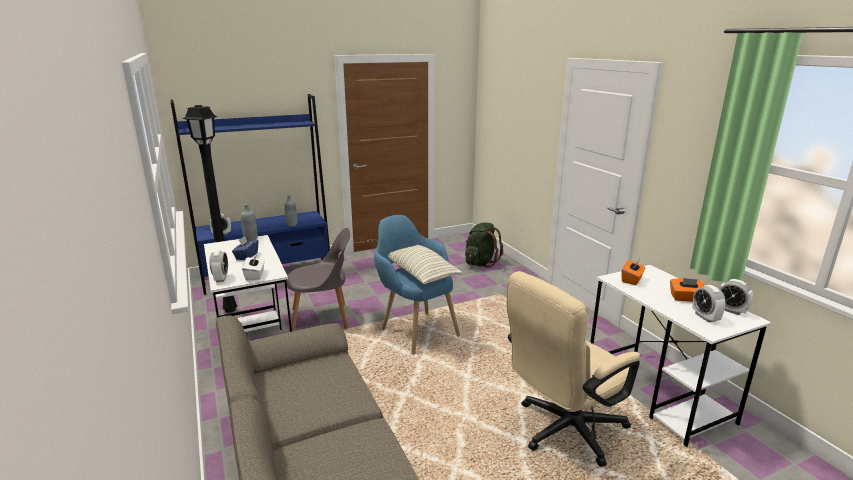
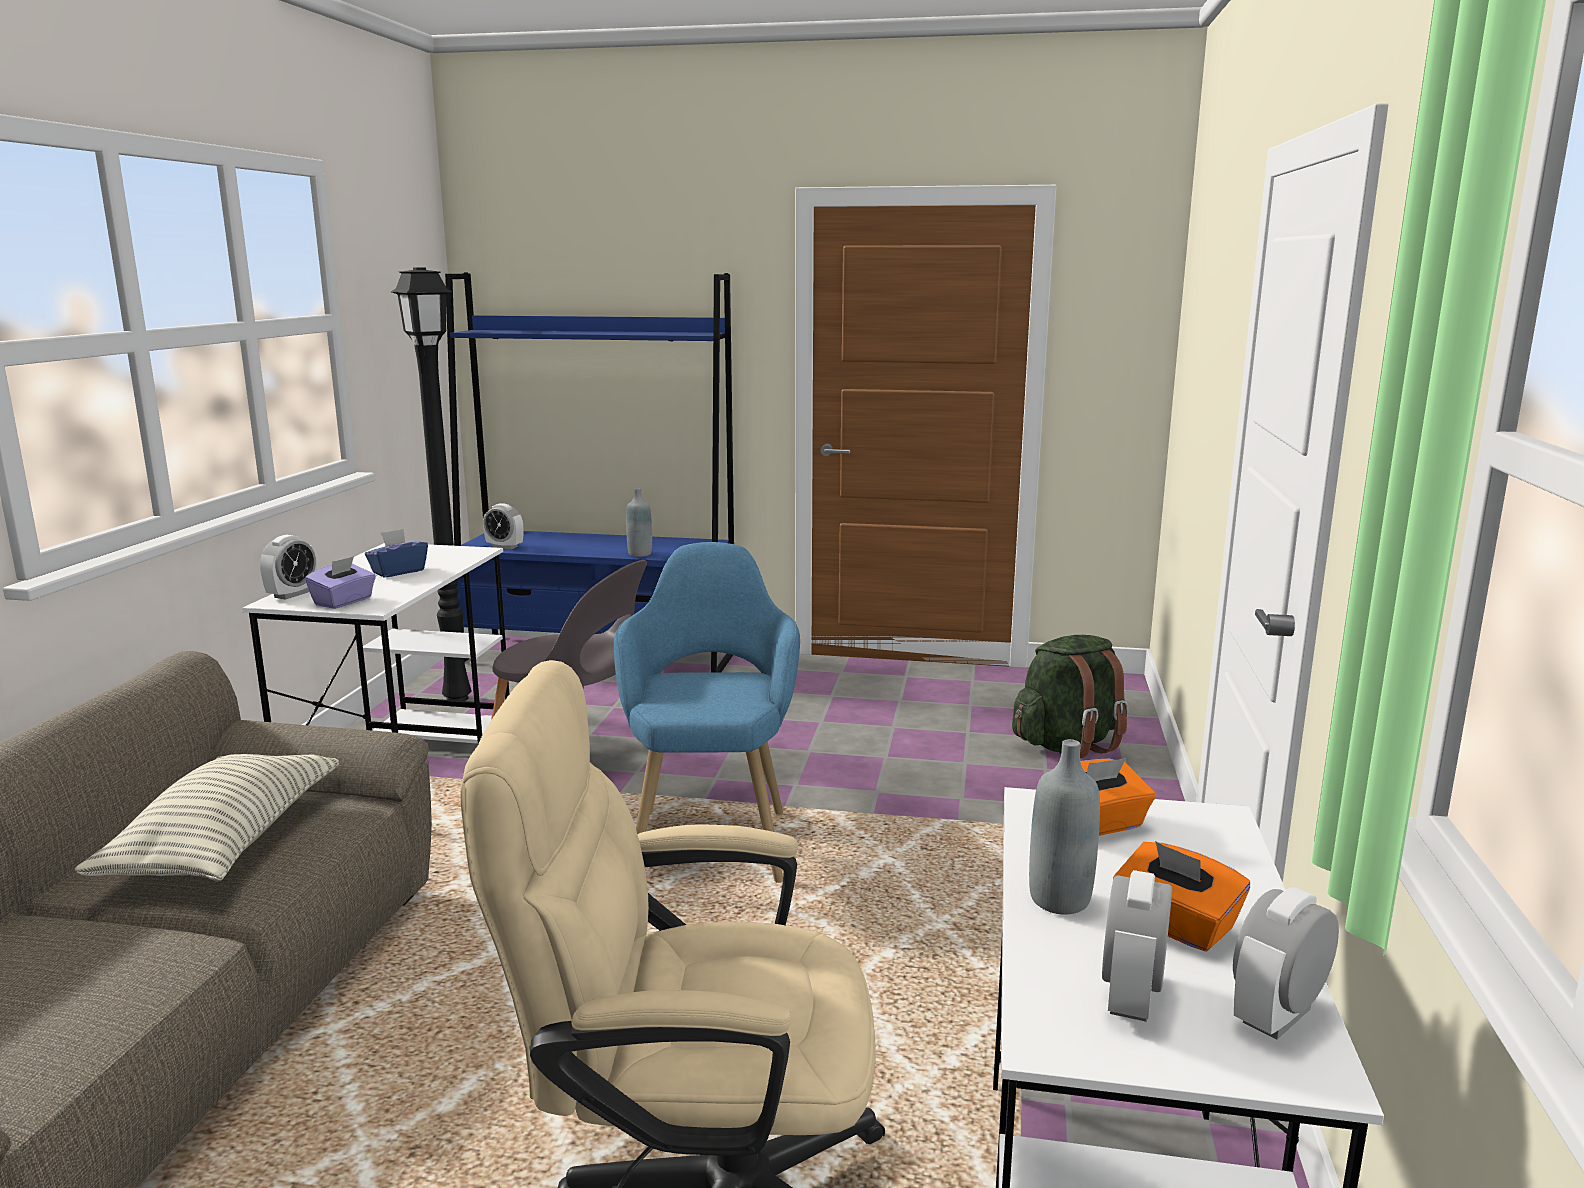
camera: 35 degrees right, 5 degrees down
(251, 239) = (462, 549): grey bottle -> grey bottle (1059, 900)
(255, 275) = (344, 602): white tissue box -> purple tissue box
(421, 274) = (711, 693): pillow -> pillow (225, 844)
(730, 310) = (1277, 1016): alarm clock -> alarm clock turned 60 degrees clockwise

